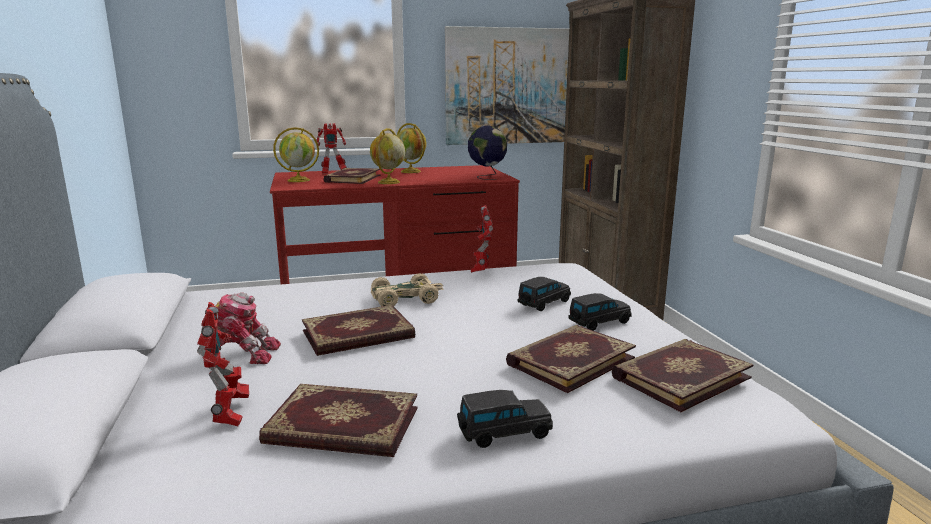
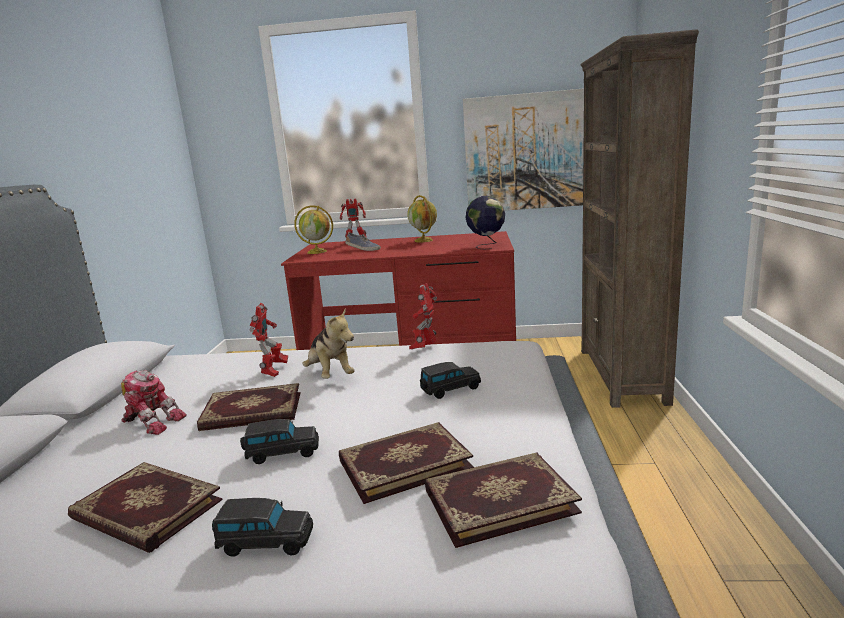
camera: 20 degrees right, 0 degrees up
(230, 415) = (82, 484): toy robot -> toy robot (274, 371)
(352, 178) = (362, 249): book -> shoe
(388, 182) = (388, 253): globe -> none
(405, 299) = (330, 375): beige toy car -> plush toy
(598, 323) = (483, 418): black toy car -> black toy car (282, 453)

